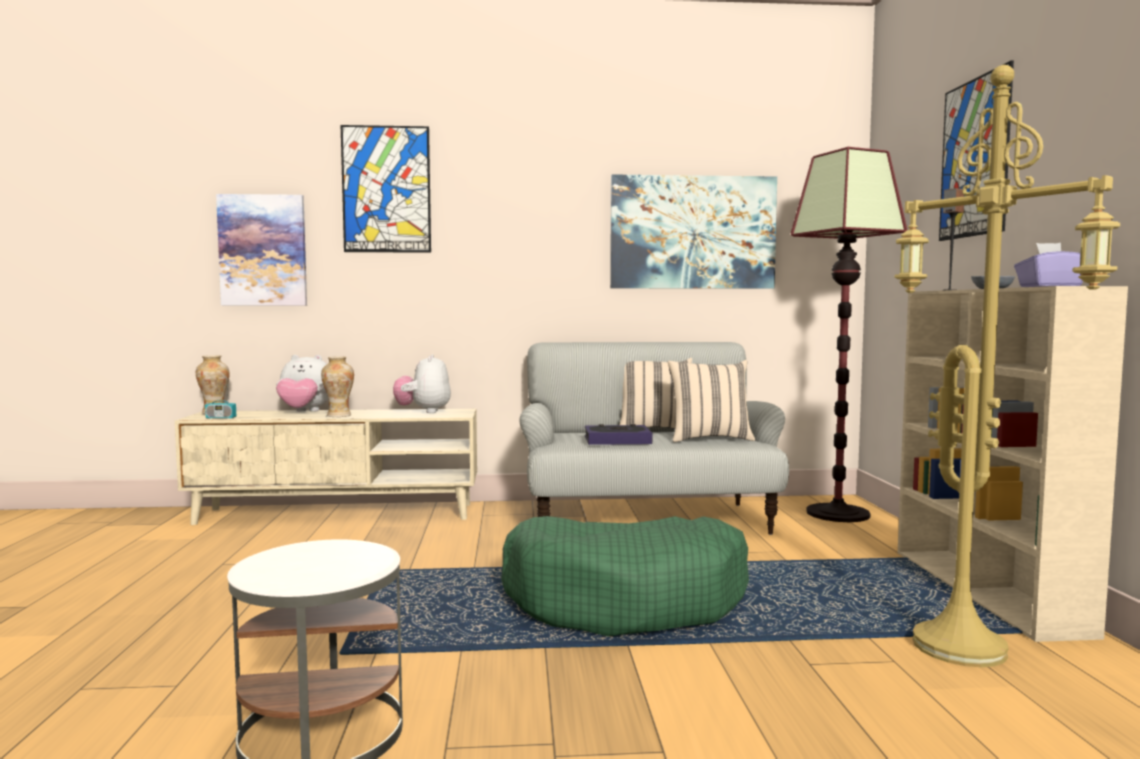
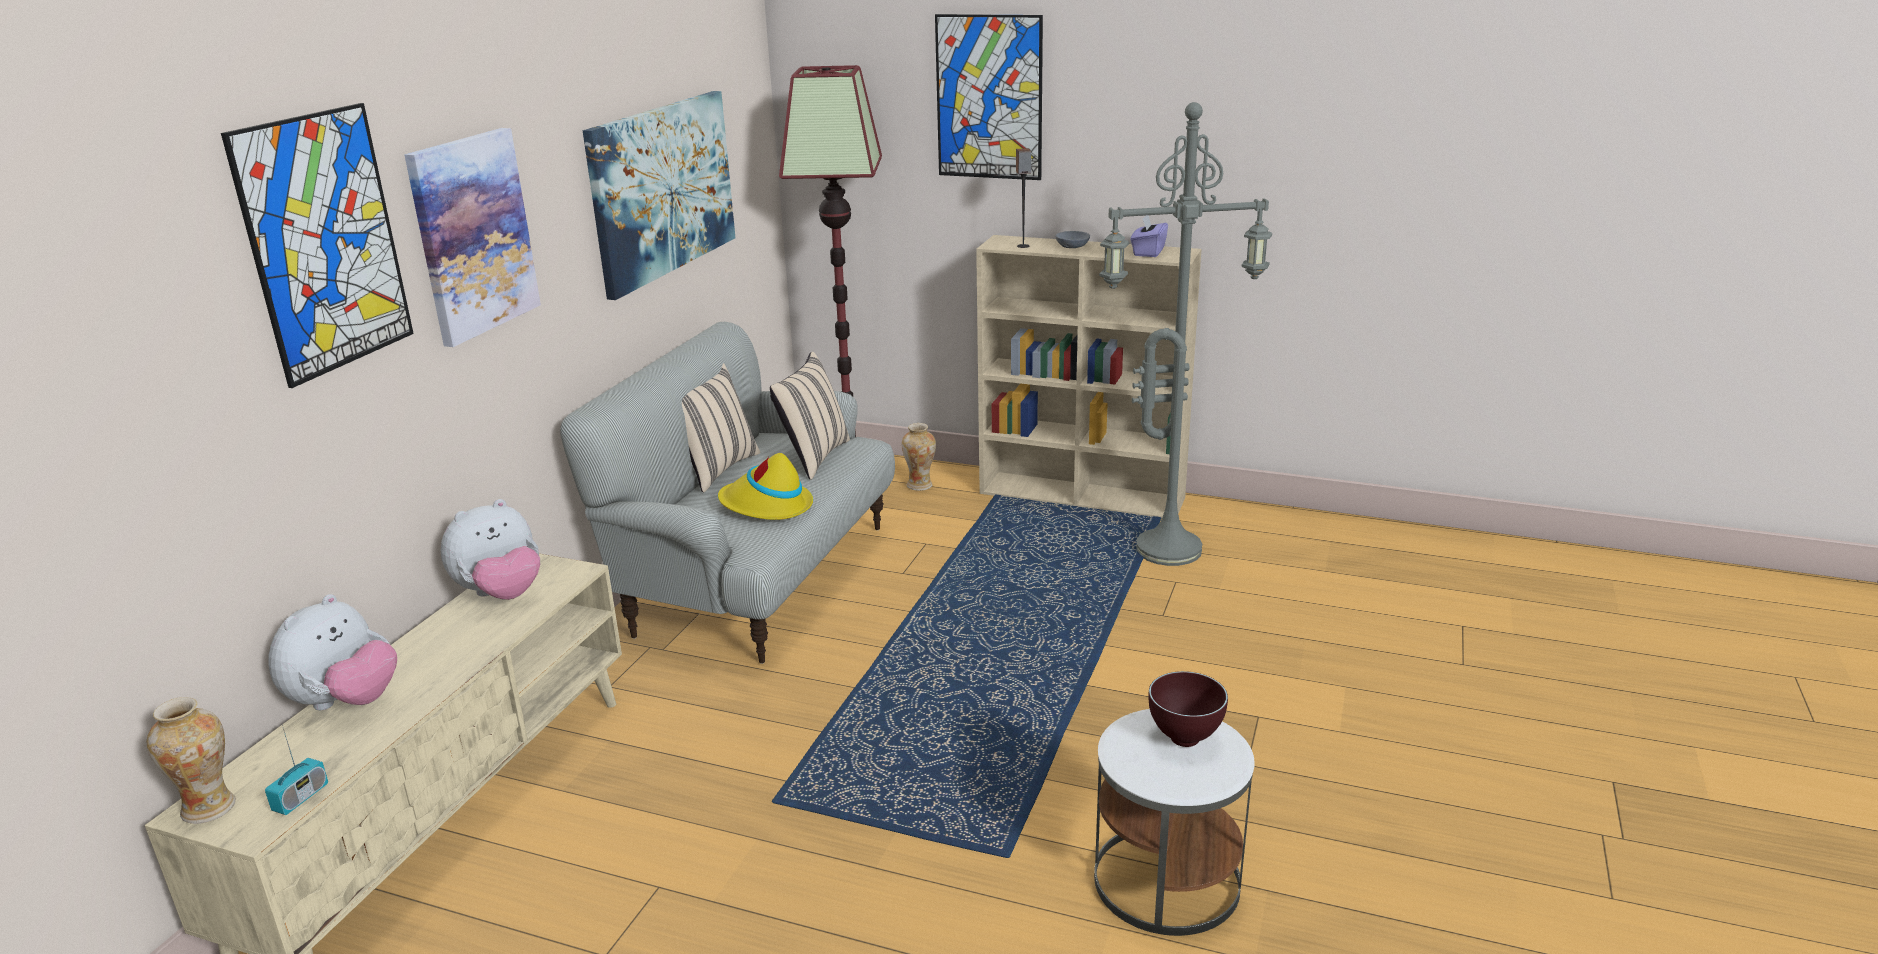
camera: 65 degrees left, 20 degrees up
(263, 250) = (147, 448): picture -> picture (473, 235)
(339, 415) = (443, 671): vase -> vase (920, 485)
(339, 563) = (1186, 738): none -> brown bowl
(423, 411) = (501, 594): plush toy -> plush toy turned 60 degrees counterclockwise
(617, 440) = (766, 506): book -> yellow hat
(626, 600) = (987, 658): green dog bed -> none
(965, 647) = (1170, 547): yellow floor lamp -> grey floor lamp

